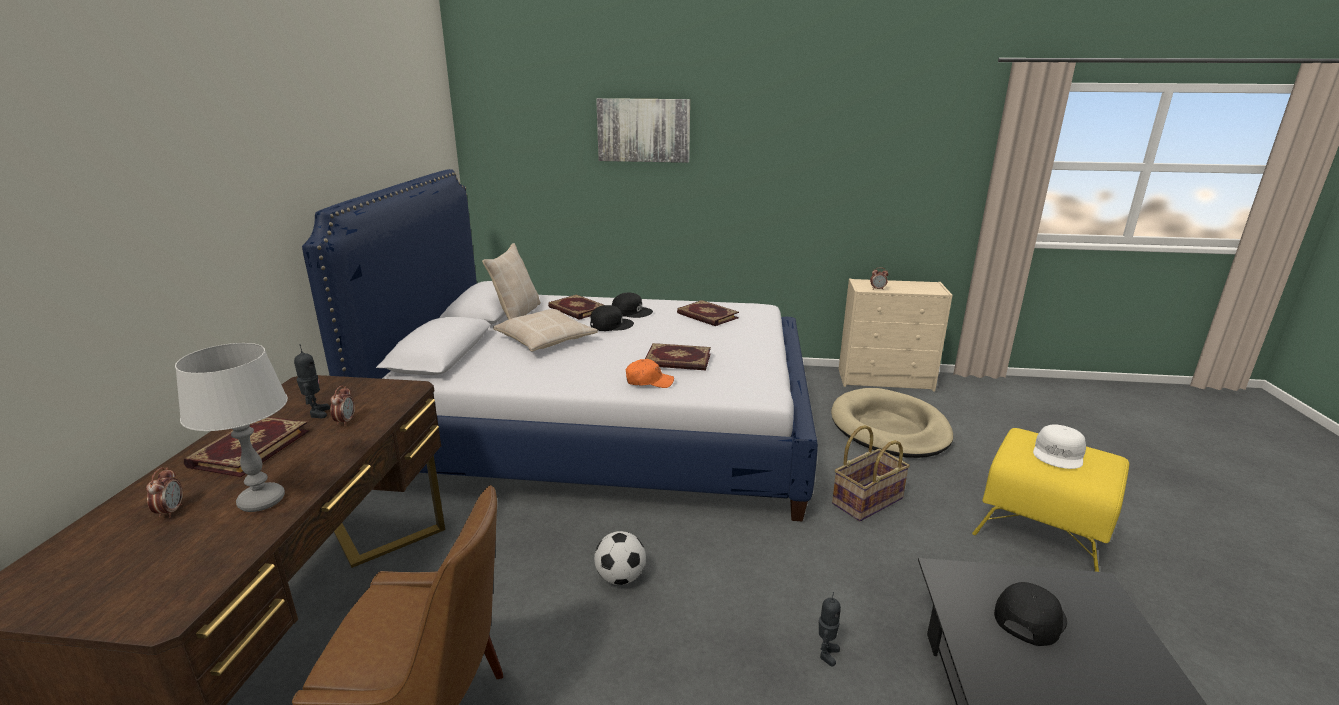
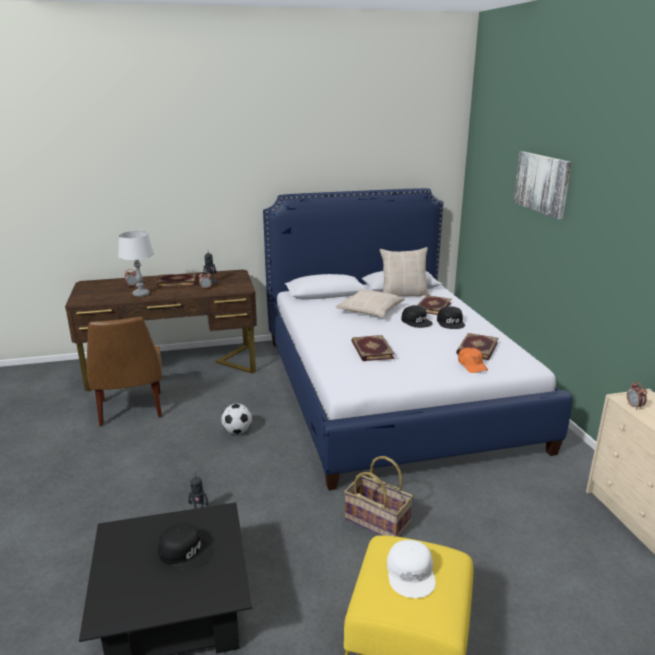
camera: 70 degrees right, 0 degrees up
(649, 381) = (333, 348): orange cap -> orange cap (472, 365)
(889, 428) = (521, 529): beige dog bed -> none
(1059, 454) = (411, 573): white cap -> white cap turned 105 degrees counterclockwise

